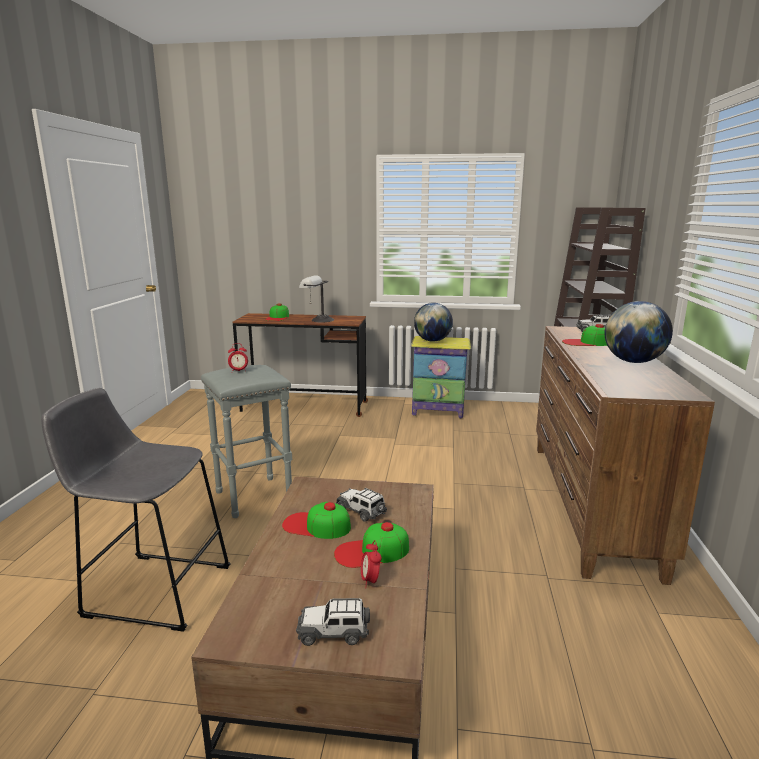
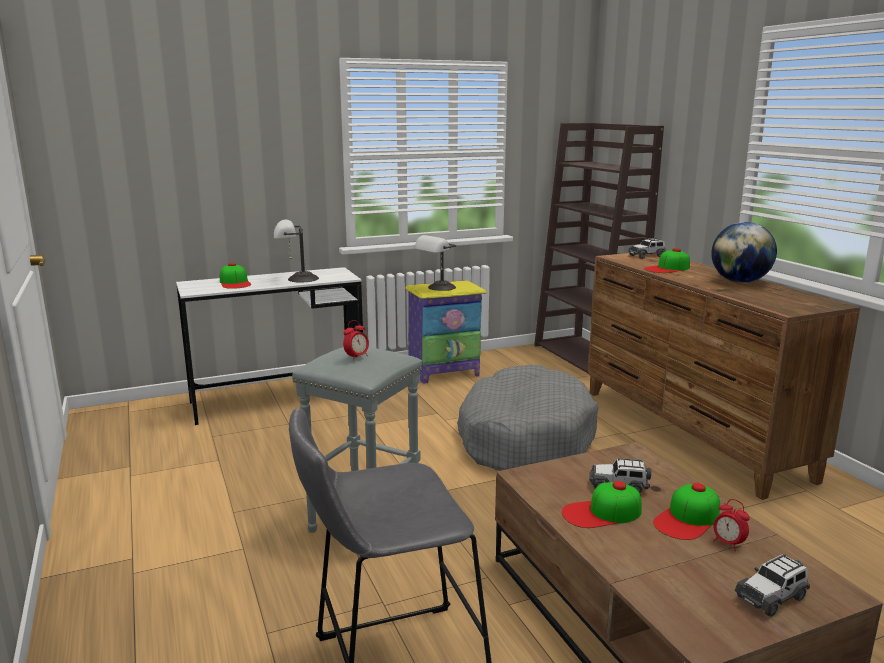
camera: 30 degrees left, 0 degrees up
(304, 406) = (278, 400): brown desk -> white desk
(432, 341) = (438, 288): globe -> table lamp
(435, 471) = (524, 438): none -> grey dog bed

